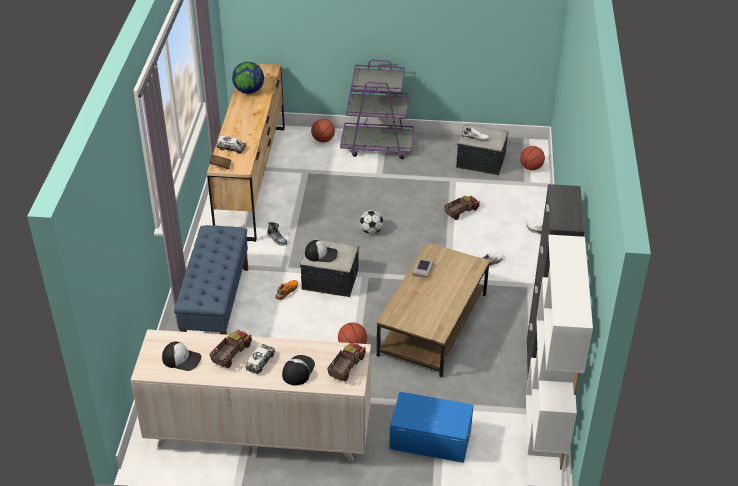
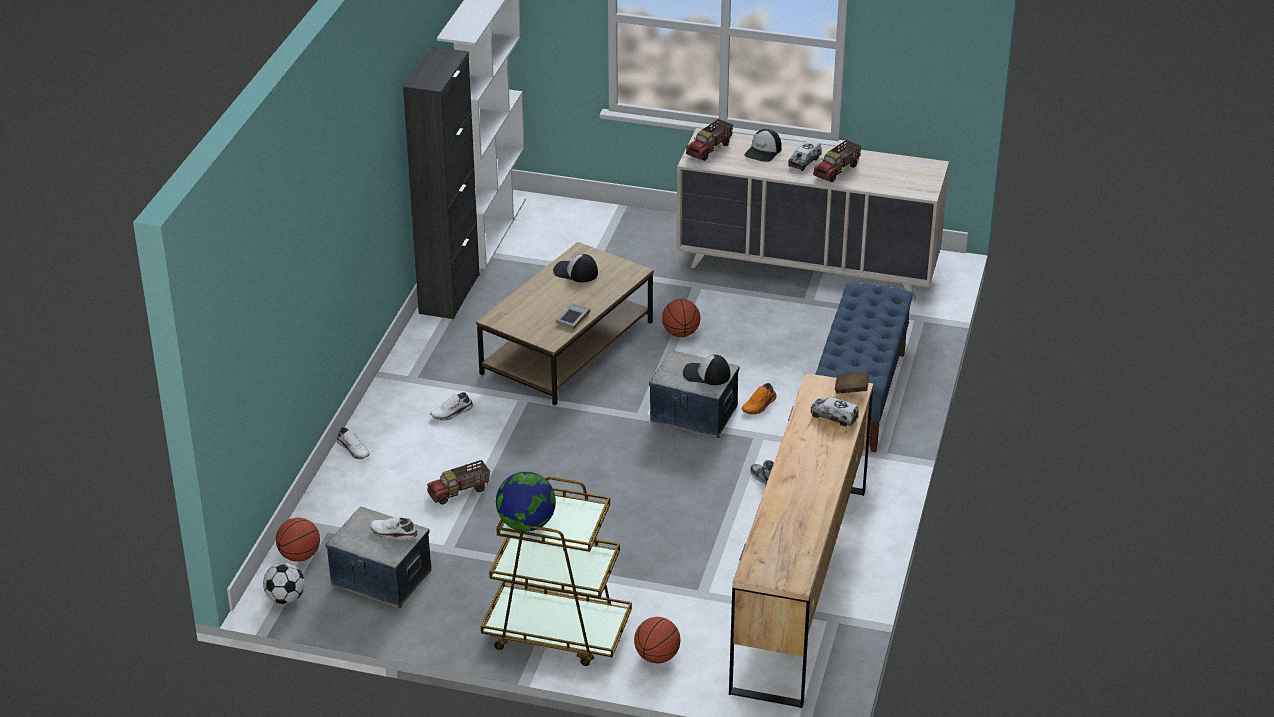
camera: 170 degrees left, 5 degrees down
(182, 359) = (893, 172): cap -> cap (575, 272)
(249, 91) = (799, 525): globe -> globe (526, 524)
(371, 231) = (614, 477): football -> football (285, 598)
(377, 145) = (556, 632): purple cart -> brown cart
(430, 437) = (613, 244): blue storage box -> none

